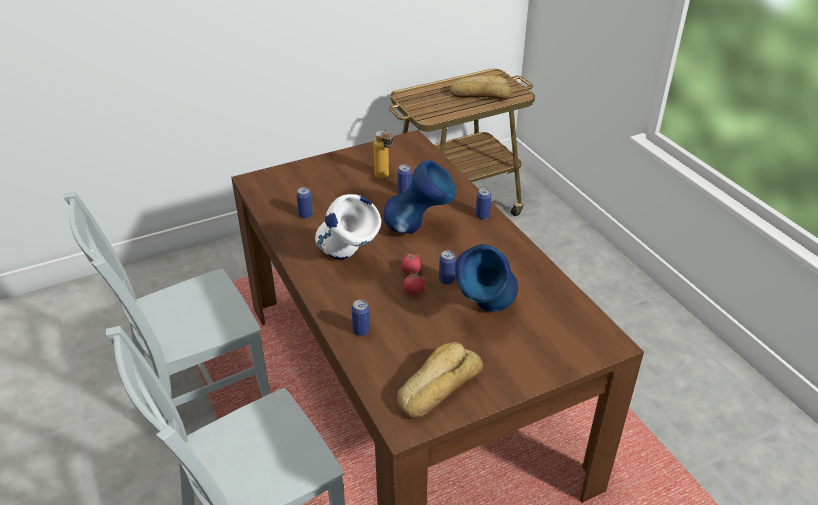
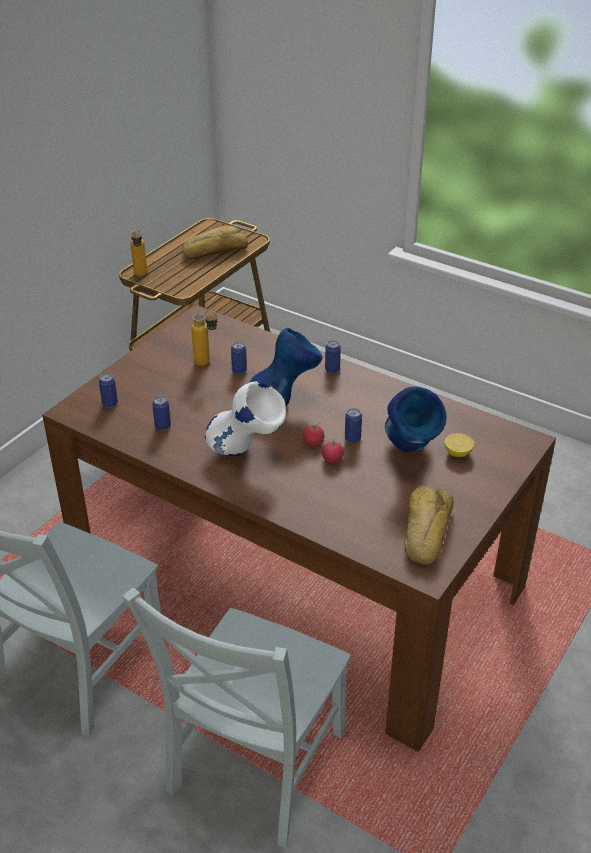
camera: 30 degrees left, 0 degrees up
(361, 331) = (318, 511): can -> can (110, 403)
(406, 99) = (140, 276): none -> bottle
(531, 328) = (458, 453): none -> lemon

